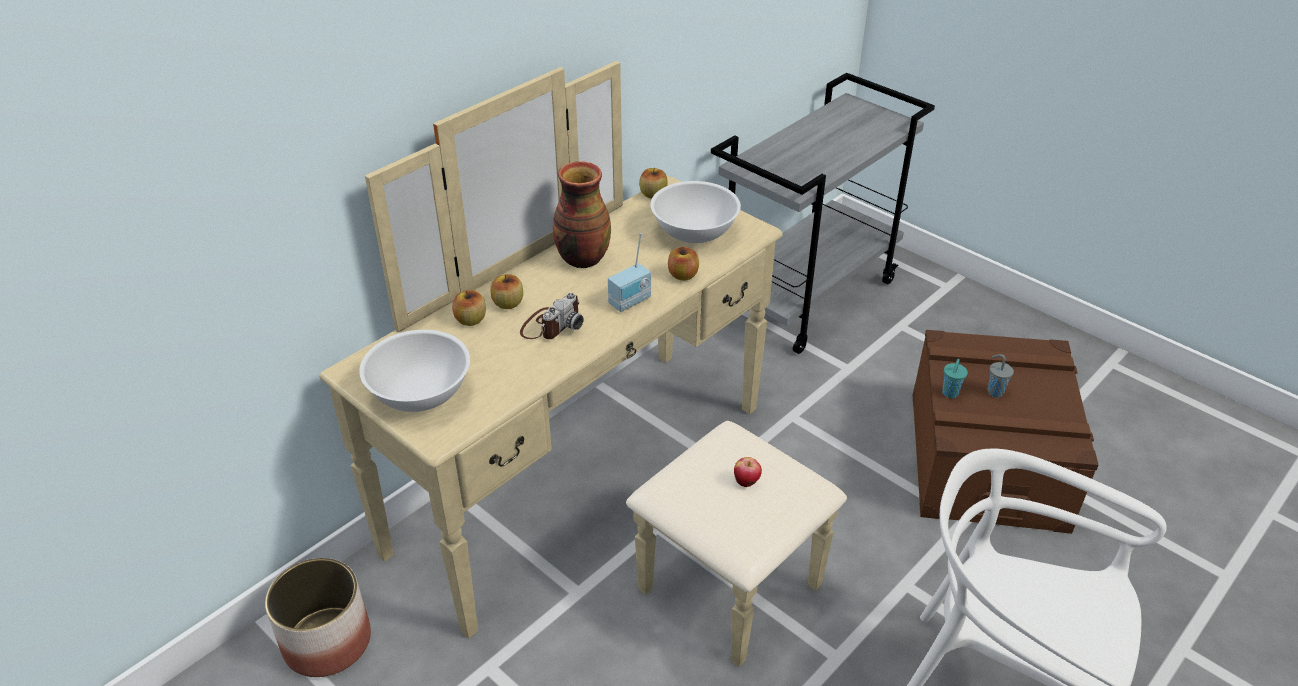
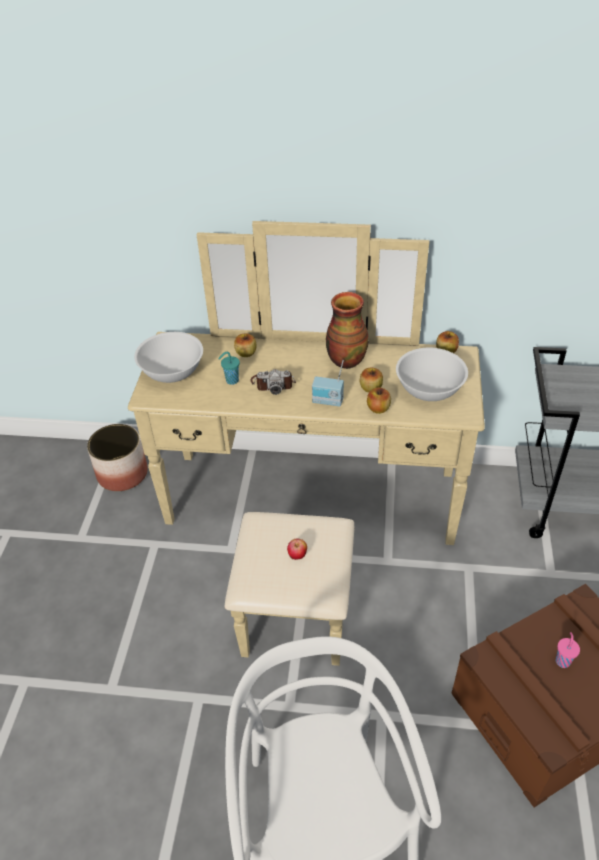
camera: 55 degrees right, 5 degrees up
(508, 303) = (274, 357): apple -> apple (370, 388)
(949, 394) = (528, 633): turquoise cup -> turquoise cup (231, 380)
(994, 391) = (562, 660): grey cup -> pink cup

